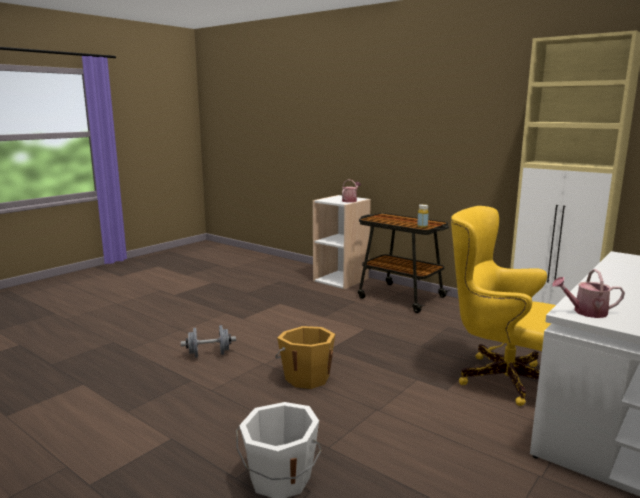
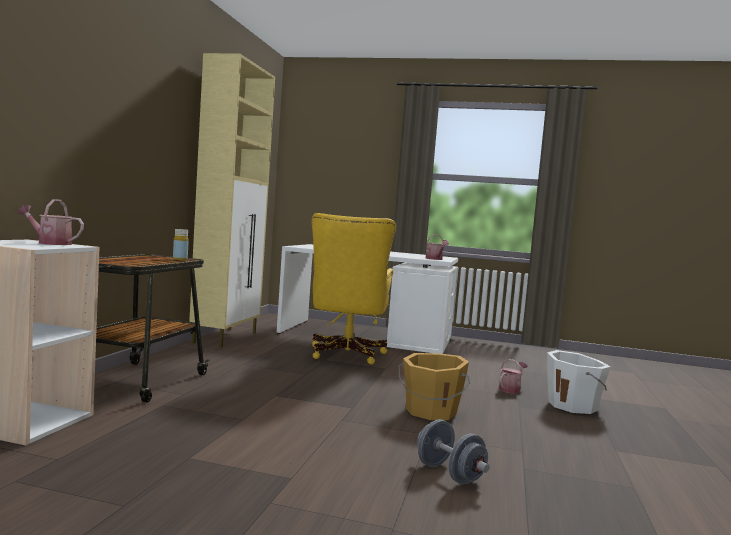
camera: 115 degrees left, 10 degrees down
(355, 454) = (511, 389): none -> watering can

